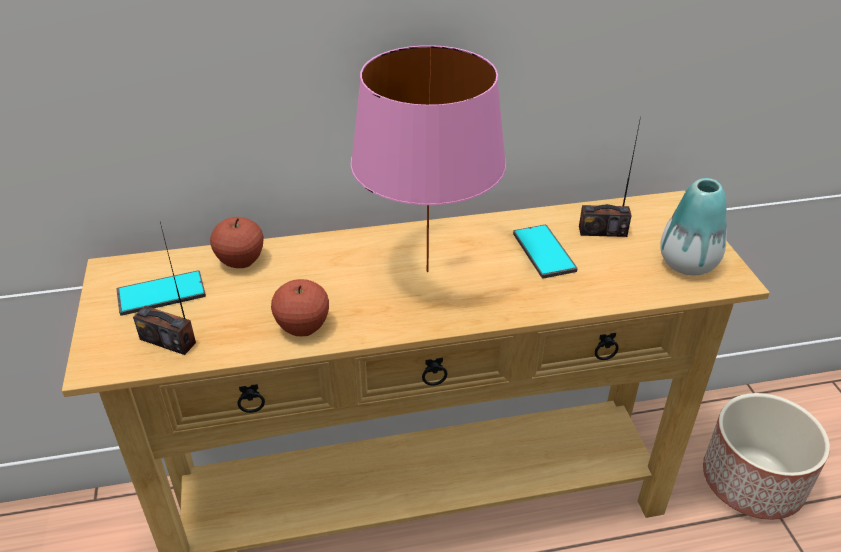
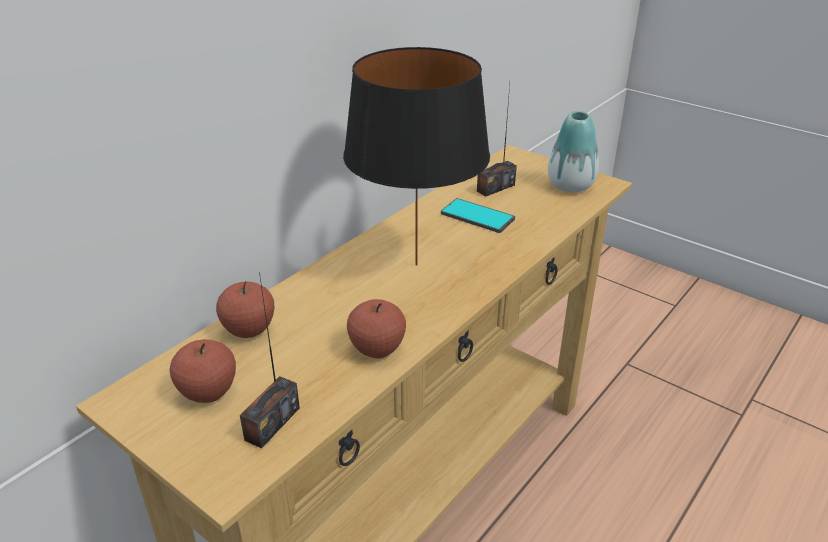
camera: 40 degrees left, 5 degrees down
(161, 294) = (208, 392): phone -> apple
(168, 340) = (272, 423): radio -> radio turned 45 degrees counterclockwise
(429, 271) = (417, 264): pink table lamp -> black table lamp
(753, 481) = (601, 354): planter -> none

